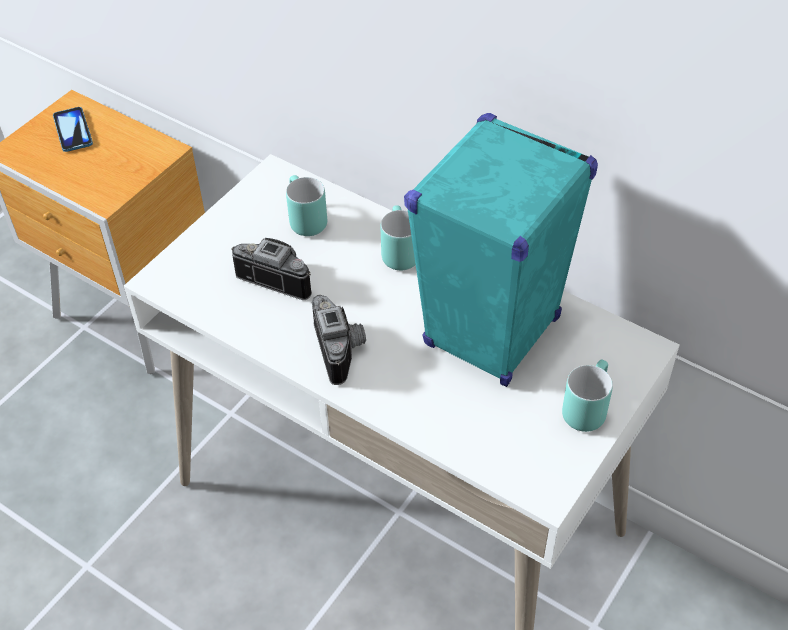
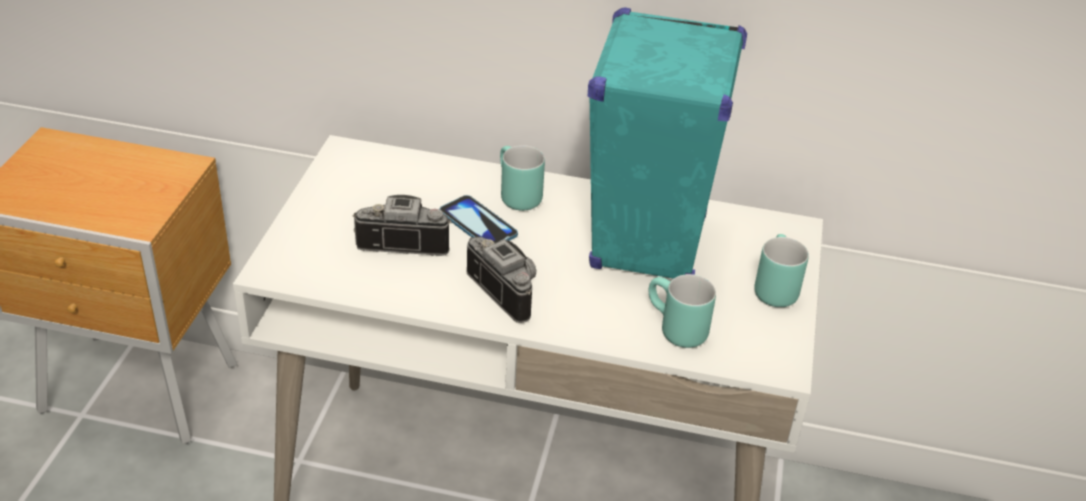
camera: 25 degrees left, 10 degrees down
(73, 130) = (64, 165): phone -> phone (478, 224)
(302, 220) = (399, 186): turquoise mug -> turquoise mug (673, 330)

